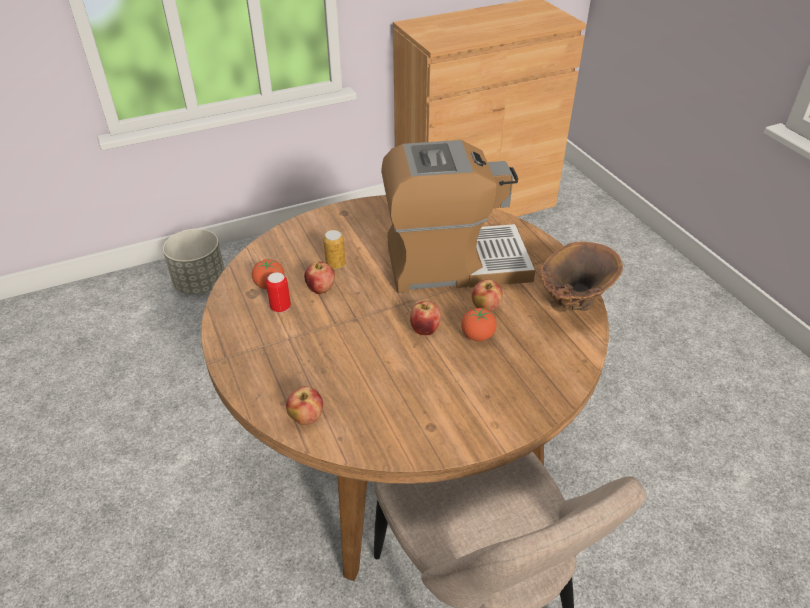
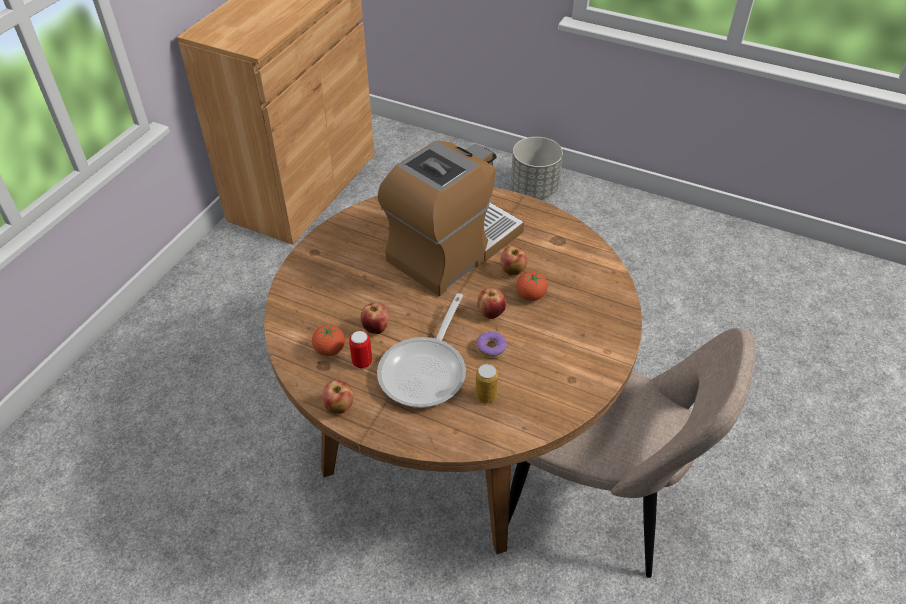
camera: 40 degrees left, 5 degrees up
(201, 283) = (105, 406): grey planter -> grey planter (534, 188)
(306, 417) = (485, 430): apple -> apple (339, 407)
(319, 342) = (426, 370): none -> frying pan
(335, 264) = (363, 301): can -> can (486, 396)
(391, 357) = (491, 348): none -> donut
(572, 304) = (565, 235): brown vase -> none

